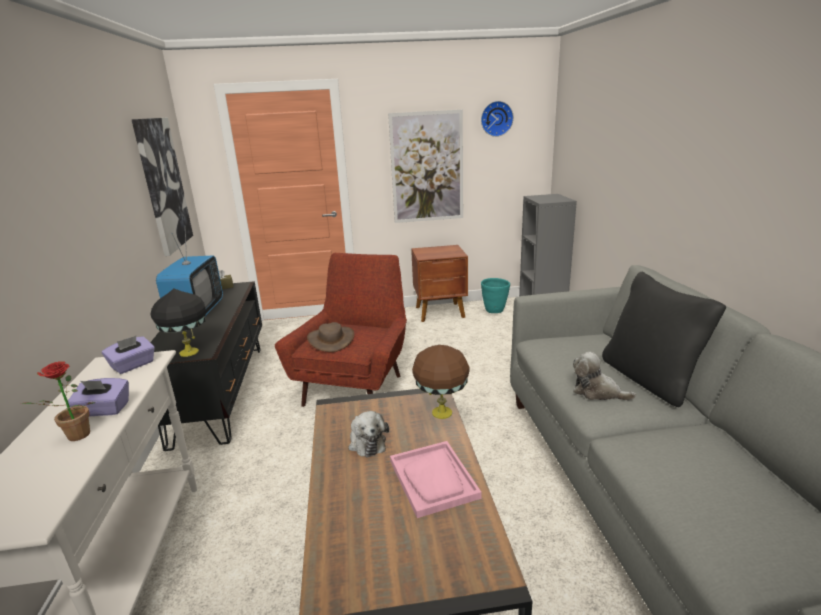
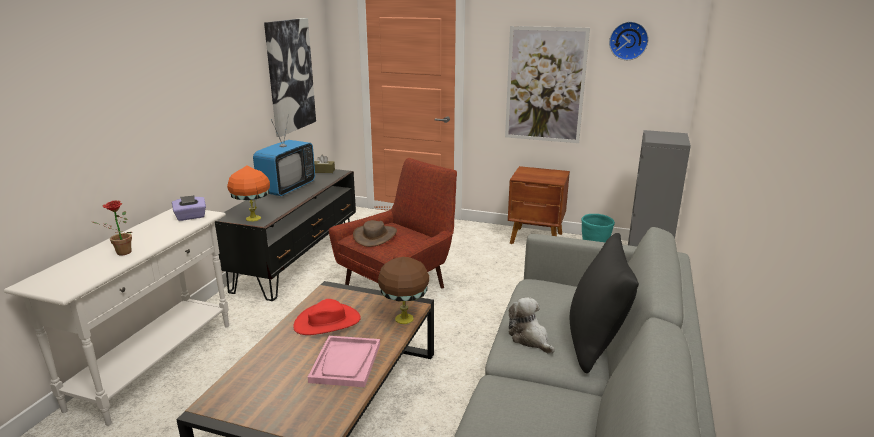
camera: 25 degrees right, 0 degrees up
(104, 410) = (149, 241): purple tissue box -> none
(189, 353) = (253, 219): black table lamp -> orange table lamp
(366, 442) = (327, 322): plush toy -> red hat

